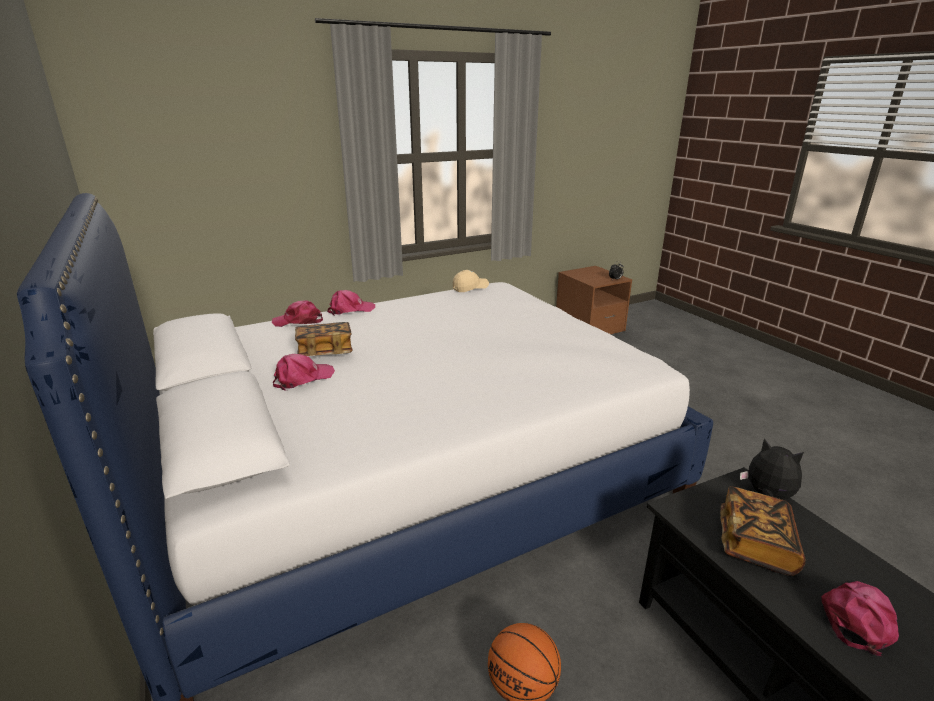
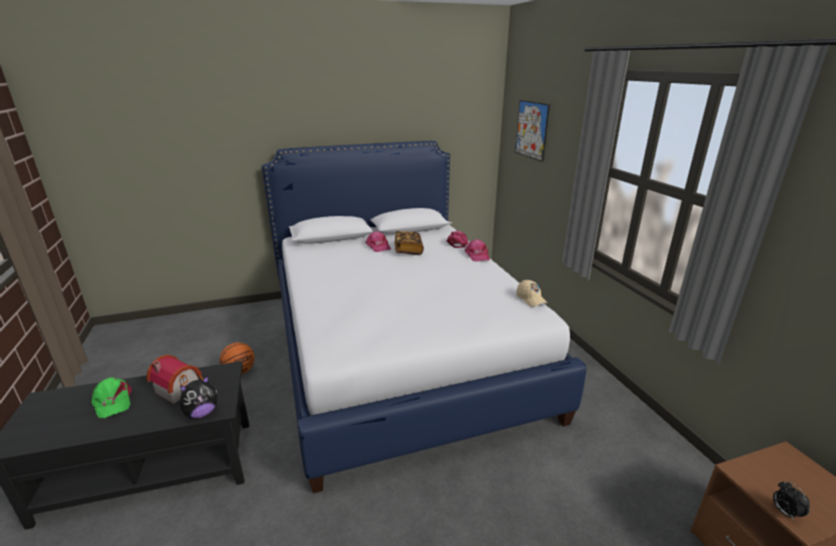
camera: 100 degrees right, 0 degrees up
(192, 143) = (531, 130): none -> picture
(755, 544) = (180, 388): book -> toy house
(859, 618) = (112, 401): pink cap -> green cap

